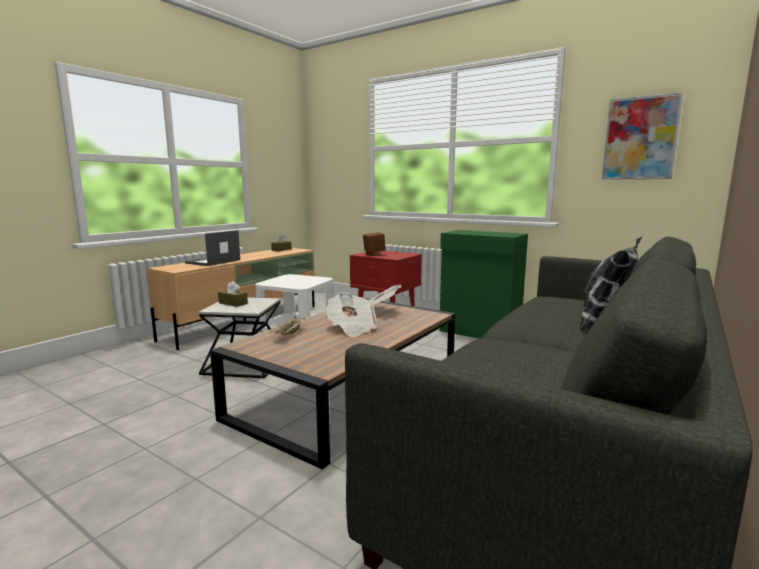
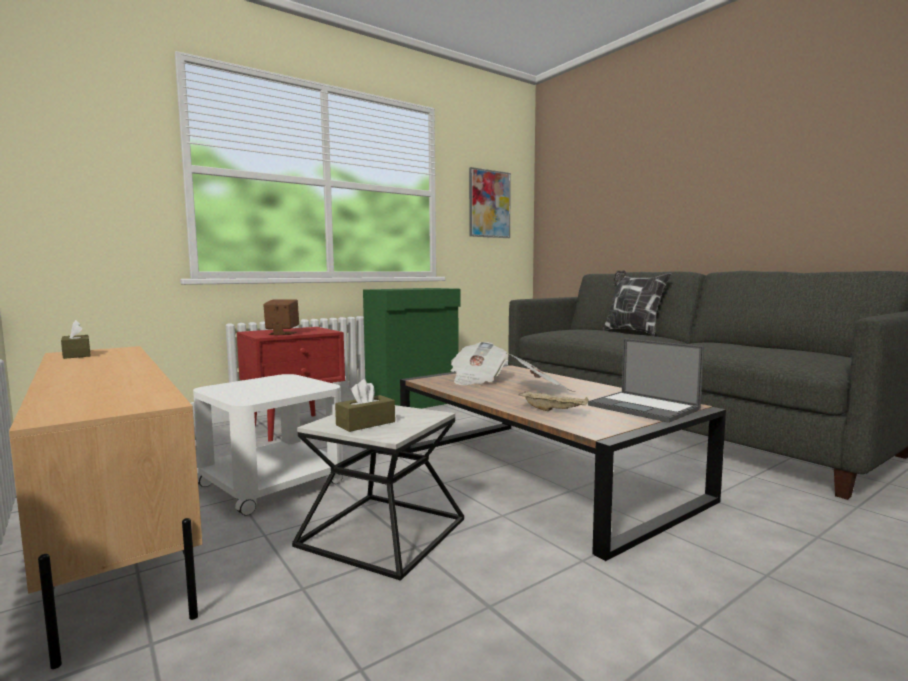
camera: 70 degrees left, 5 degrees down
(213, 261) = (101, 385): laptop -> laptop (644, 407)

